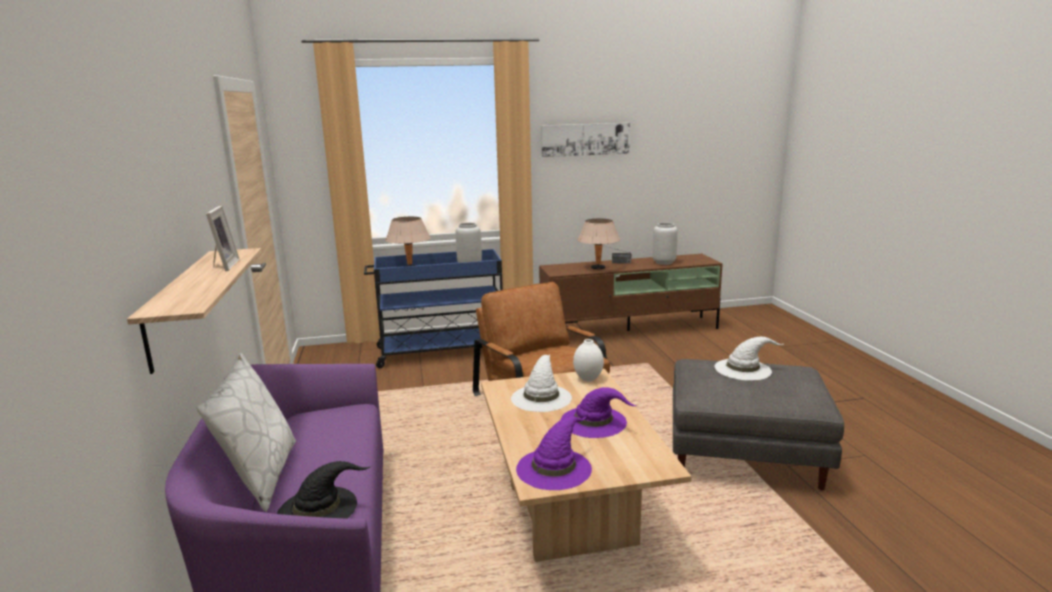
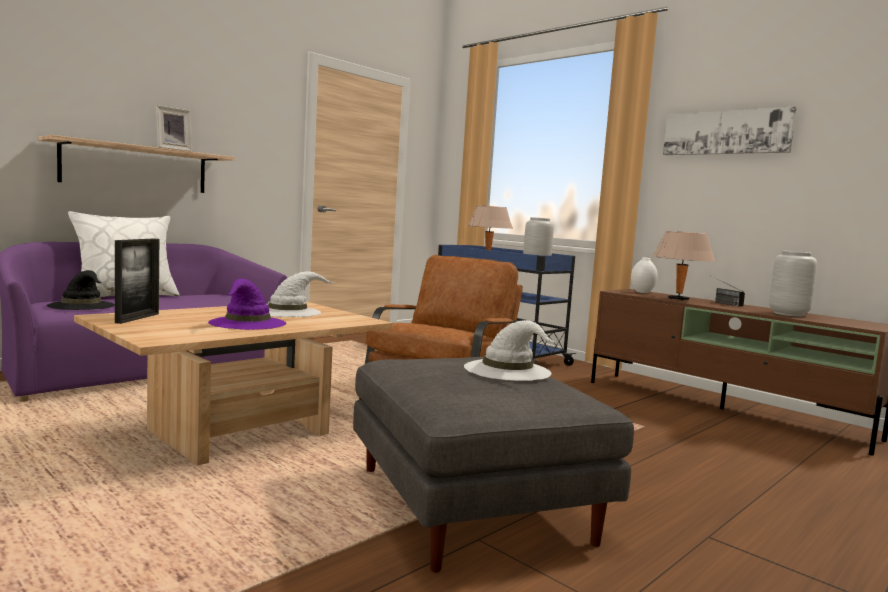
camera: 55 degrees right, 10 degrees down
(554, 468) = (137, 318): purple hat -> picture frame
(588, 378) = (354, 319): white vase -> white vase (642, 292)

